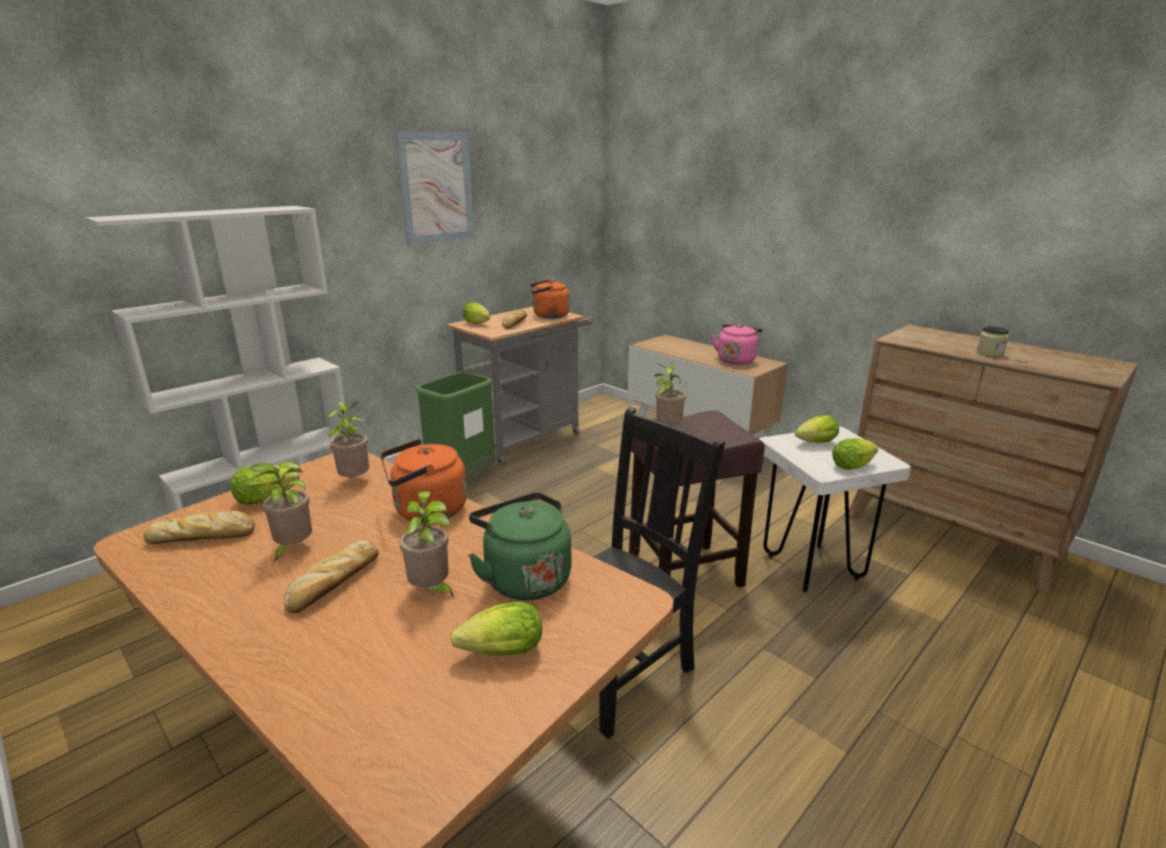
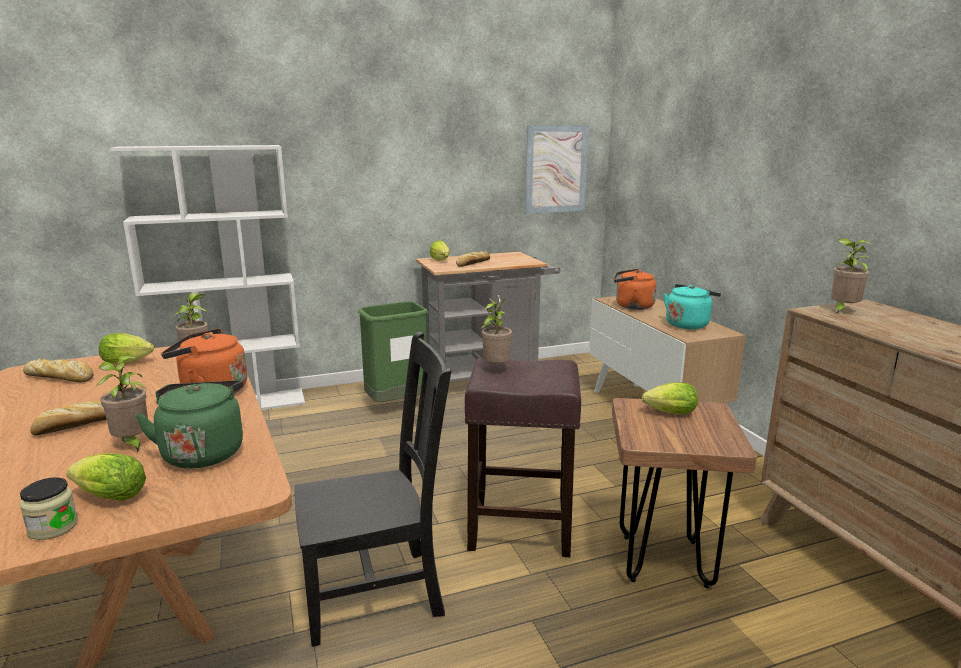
camera: 25 degrees right, 5 degrees down
(292, 549) = (94, 397): potted plant -> potted plant (842, 310)
(436, 187) = (414, 135): picture -> picture (556, 169)
(548, 316) = (513, 260): orange kettle -> orange kettle (631, 306)
(736, 360) = (688, 324): pink kettle -> turquoise kettle
(812, 568) = (663, 561): white stool -> brown stool
(854, 466) = (683, 442): lettuce -> none
(989, 353) = (920, 338): jar -> jar (53, 527)

